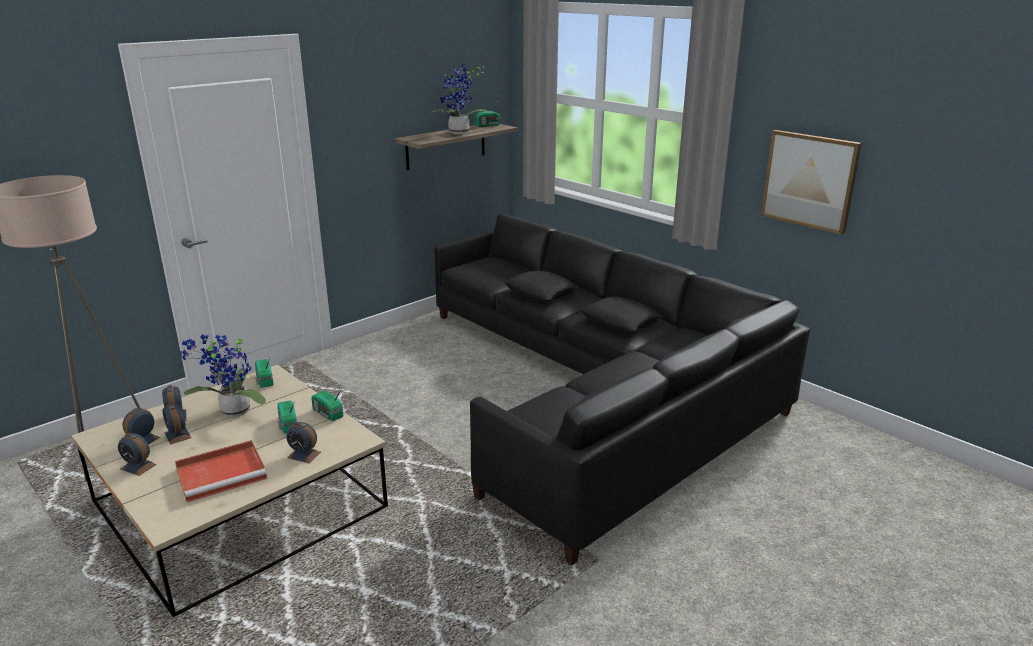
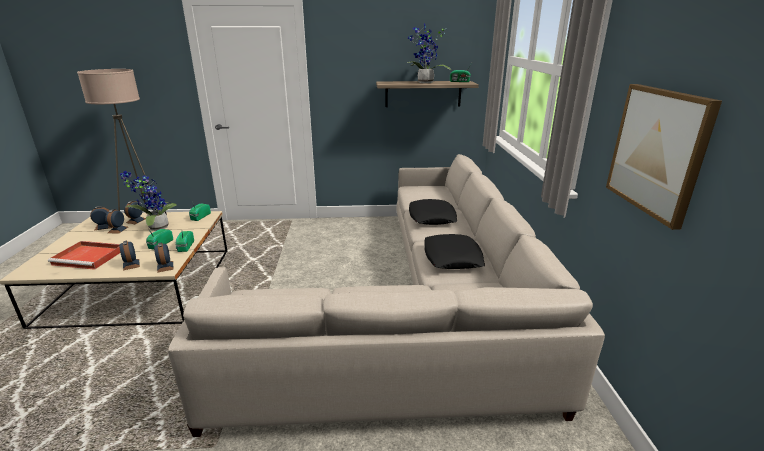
camera: 40 degrees right, 0 degrees up
(138, 466) = (77, 238): alarm clock -> alarm clock (165, 266)
(596, 391) = (422, 311): black sofa -> beige sofa

